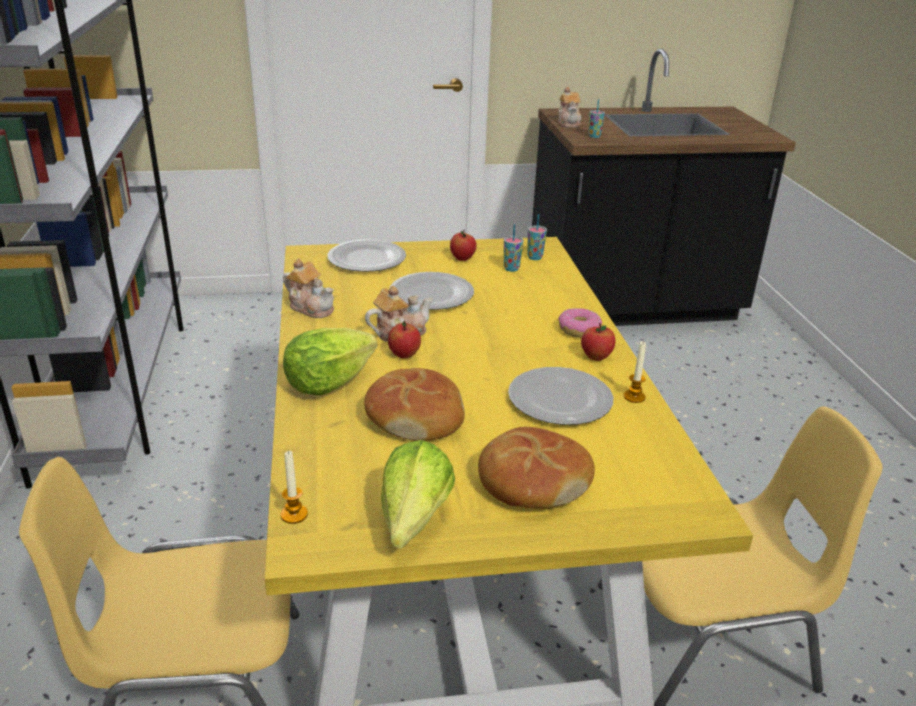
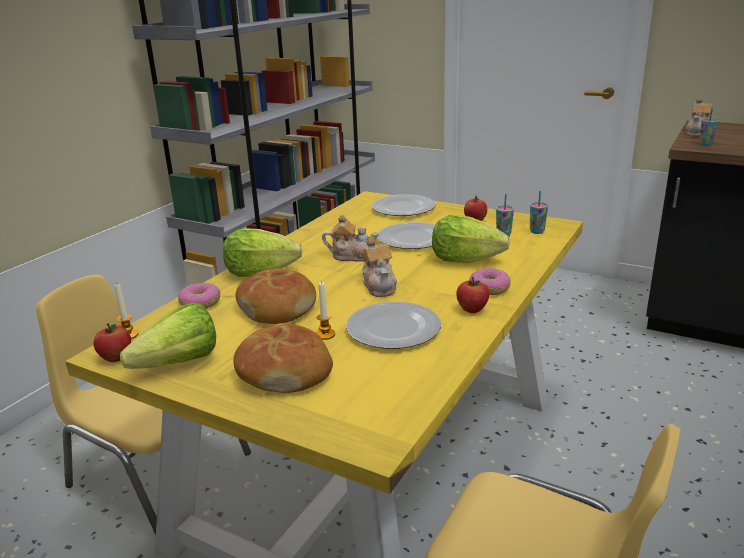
camera: 40 degrees right, 5 degrees down
(311, 307) = (321, 229): teapot -> teapot (380, 286)
(317, 443) = (200, 303): none -> donut
(404, 354) = (333, 270): apple -> apple (116, 358)
(516, 306) = (465, 260): none -> lettuce
(634, 397) = (456, 346): candle -> candle (325, 334)

